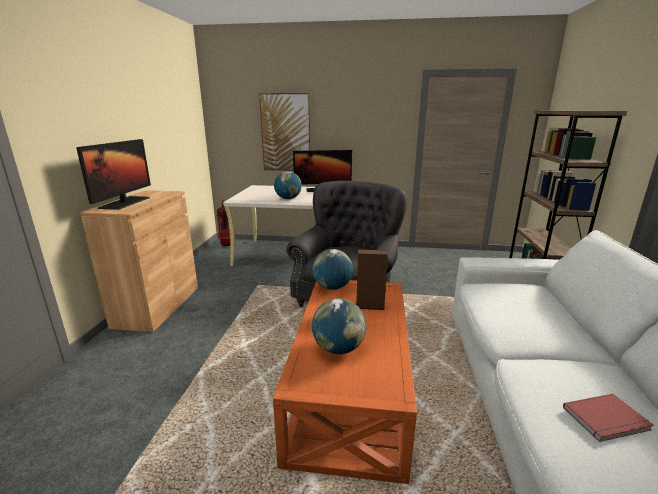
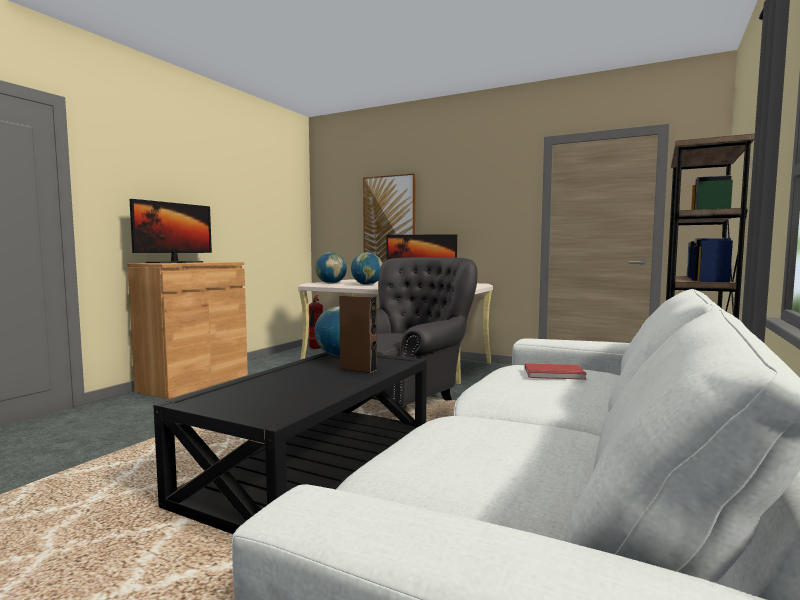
camera: 20 degrees right, 15 degrees down
(338, 348) = (272, 388): globe -> globe (331, 283)
(352, 385) = (316, 465): orange coffee table -> black coffee table
(607, 420) = (485, 457): red book -> red book (554, 374)

